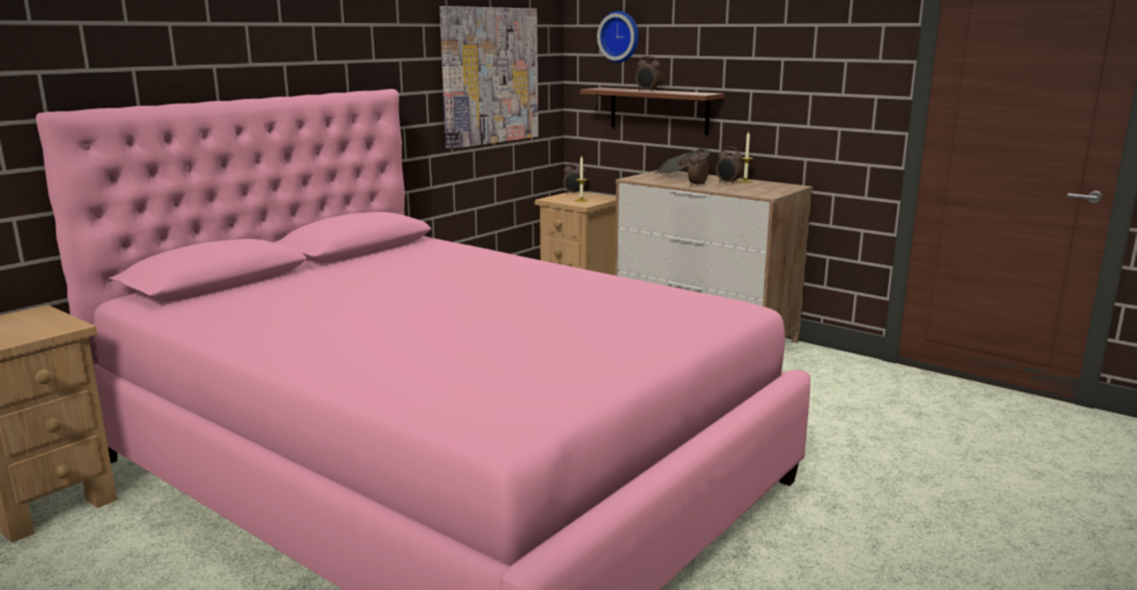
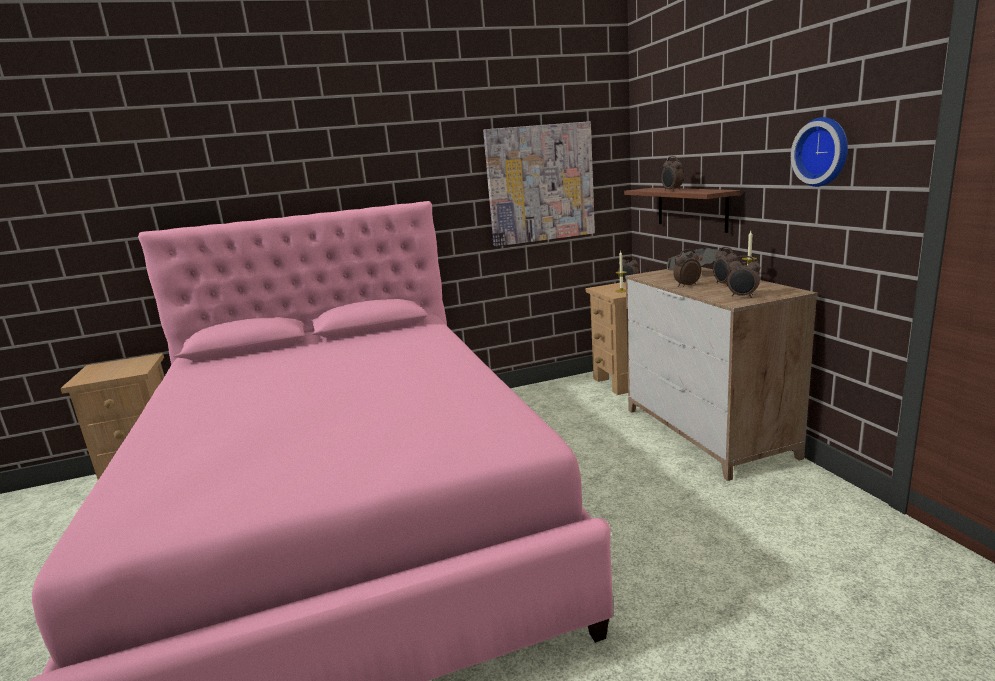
camera: 35 degrees right, 0 degrees up
(620, 36) = (664, 139): wall clock -> wall clock (823, 152)
(763, 191) = (742, 296): none -> alarm clock

